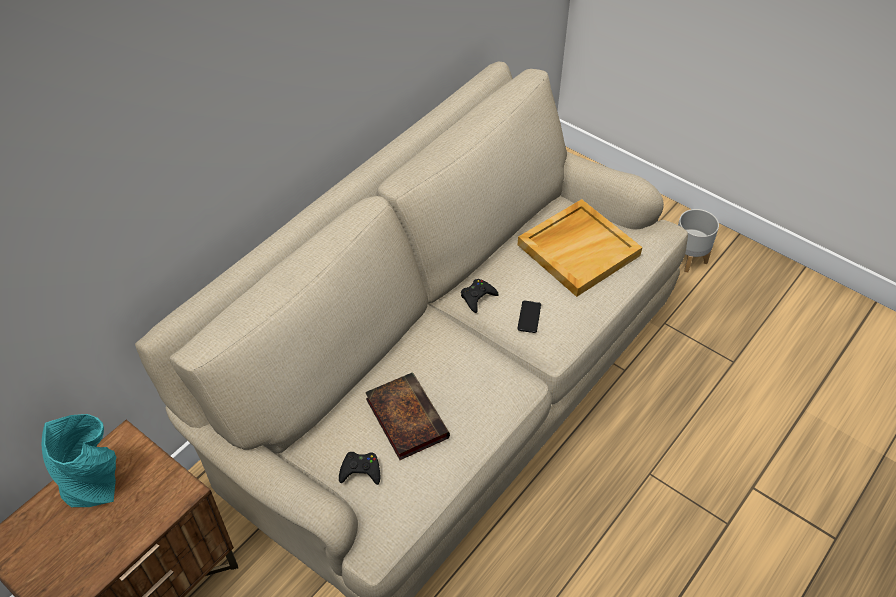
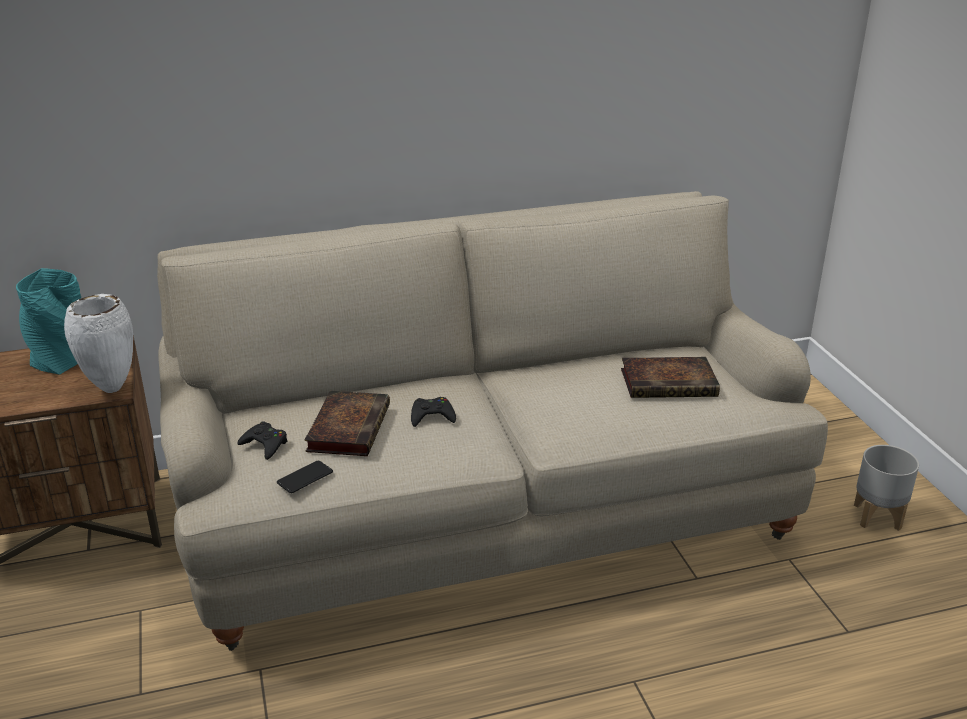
camera: 35 degrees right, 20 degrees down
(179, 490) = (110, 389): none -> white vase
(477, 297) = (522, 379): black game controller -> black game controller (432, 416)
(529, 317) = (556, 410): phone -> phone (305, 477)
(578, 249) = (670, 383): beige tray -> book

